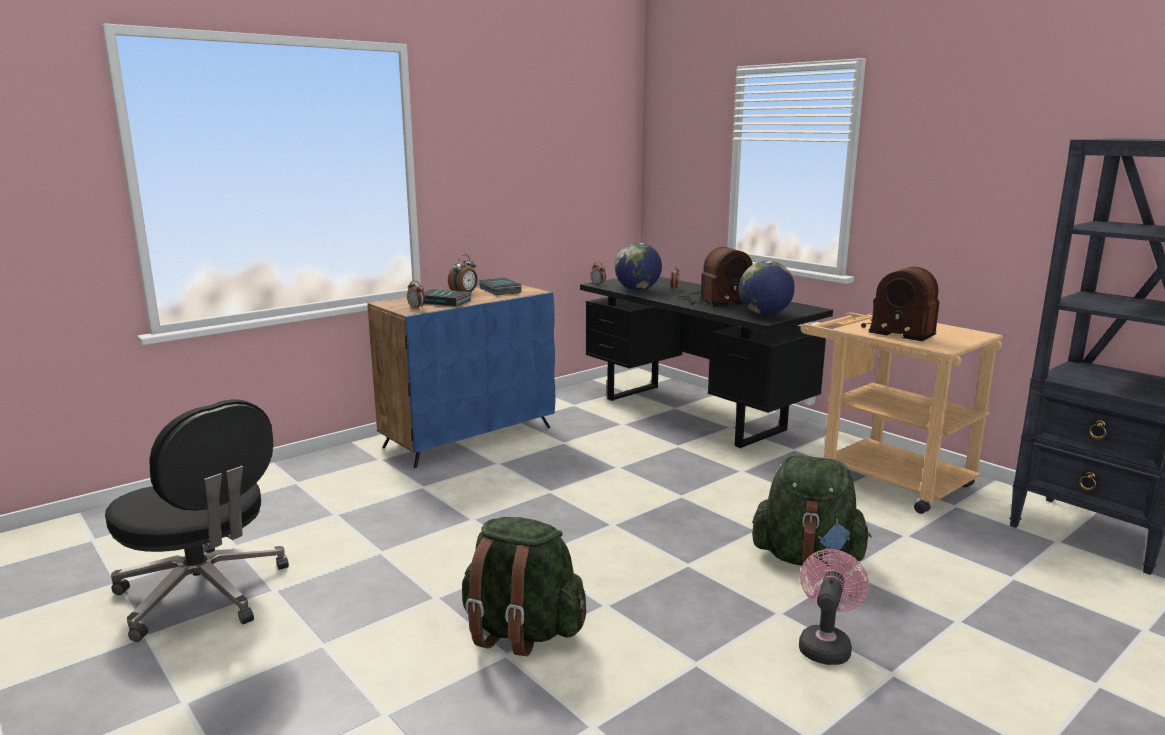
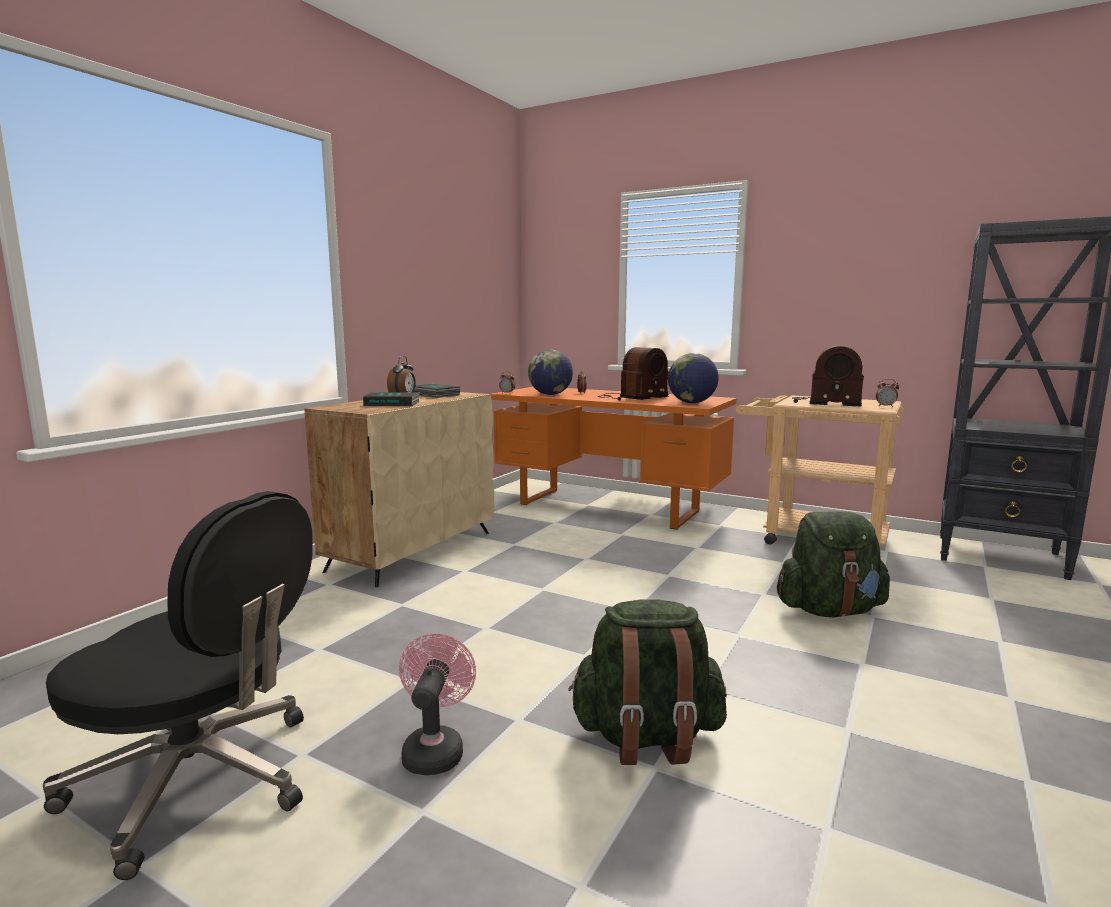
camera: 20 degrees left, 5 degrees down
(416, 308) = (370, 409): alarm clock -> alarm clock (885, 406)
(469, 437) = (412, 550): blue cabinet -> beige cabinet
(693, 414) = (609, 507): black desk -> orange desk
(825, 644) = (931, 684): pink fan -> pink fan (435, 749)

